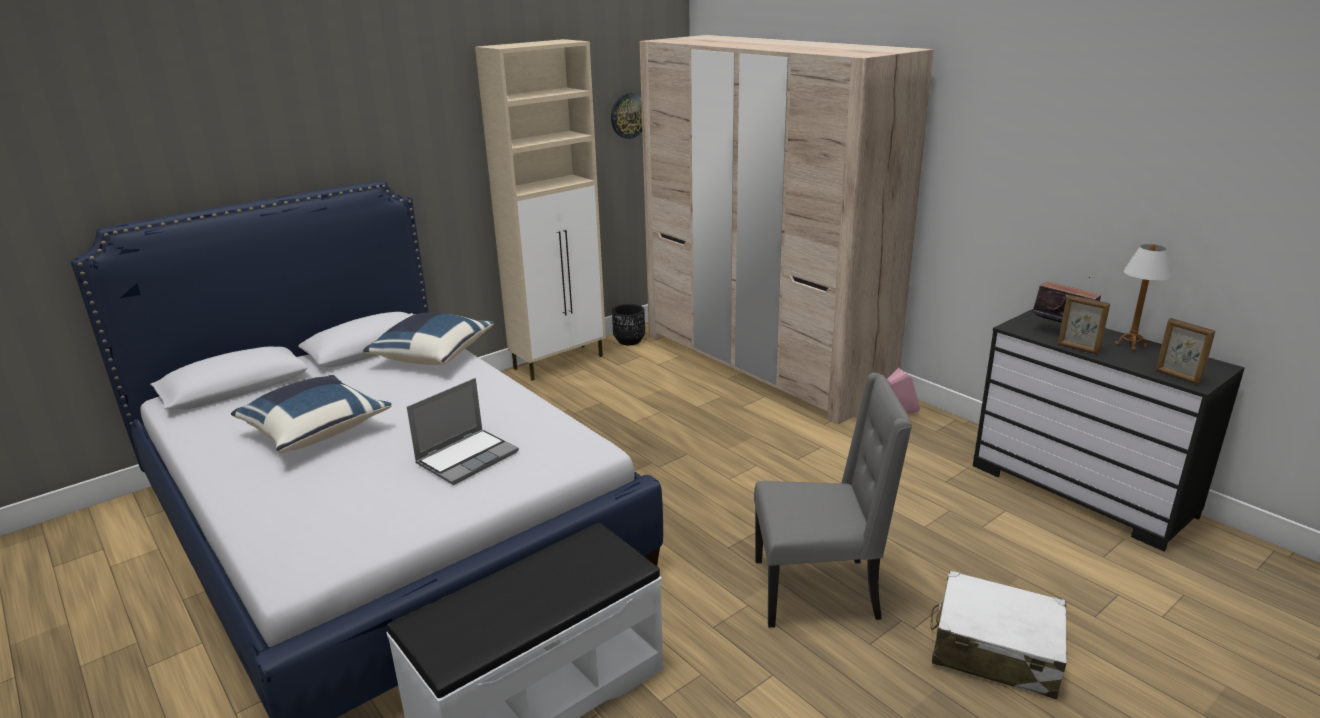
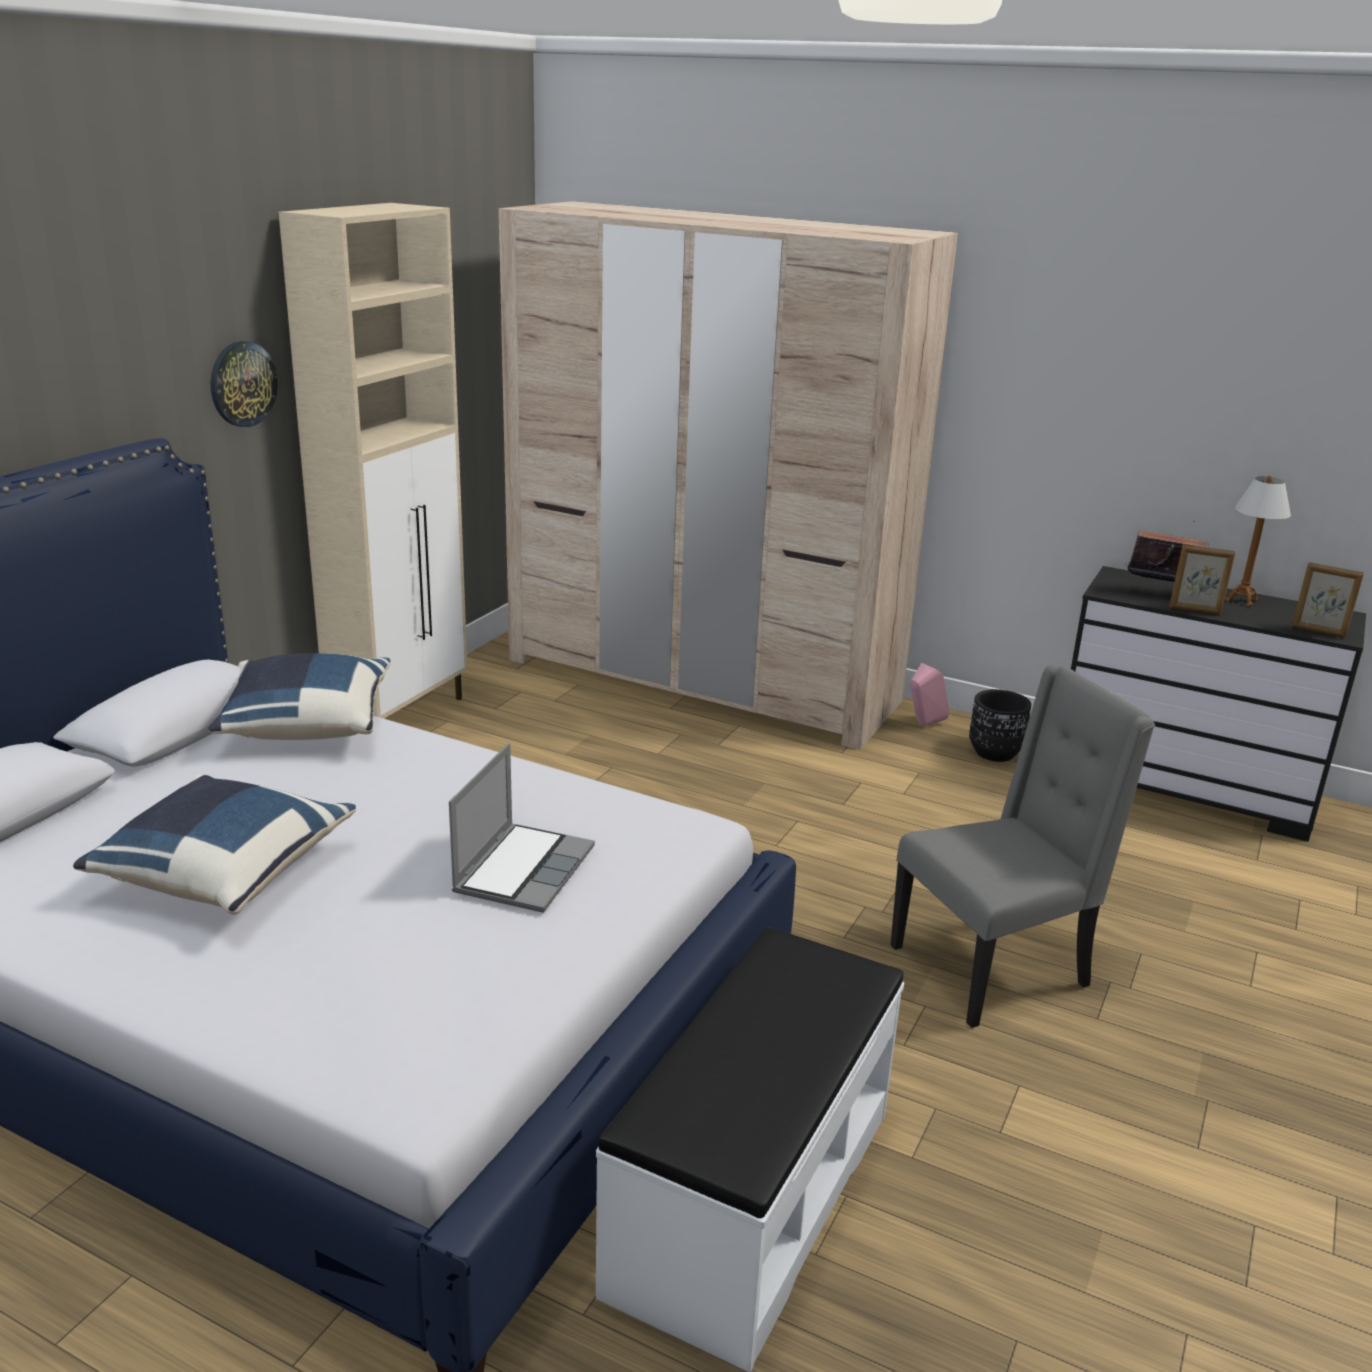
camera: 25 degrees left, 0 degrees up
(628, 115) = (467, 323): wall clock -> wall clock (242, 384)
(629, 341) = (485, 671): black planter -> black planter (995, 753)
(995, 650) = (1229, 991): white suitcase -> none

